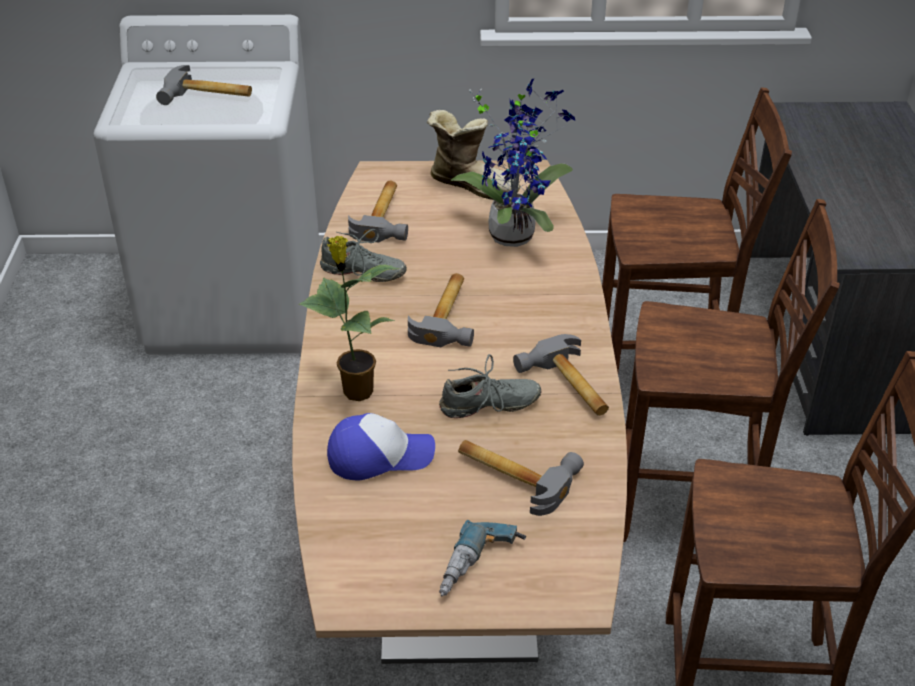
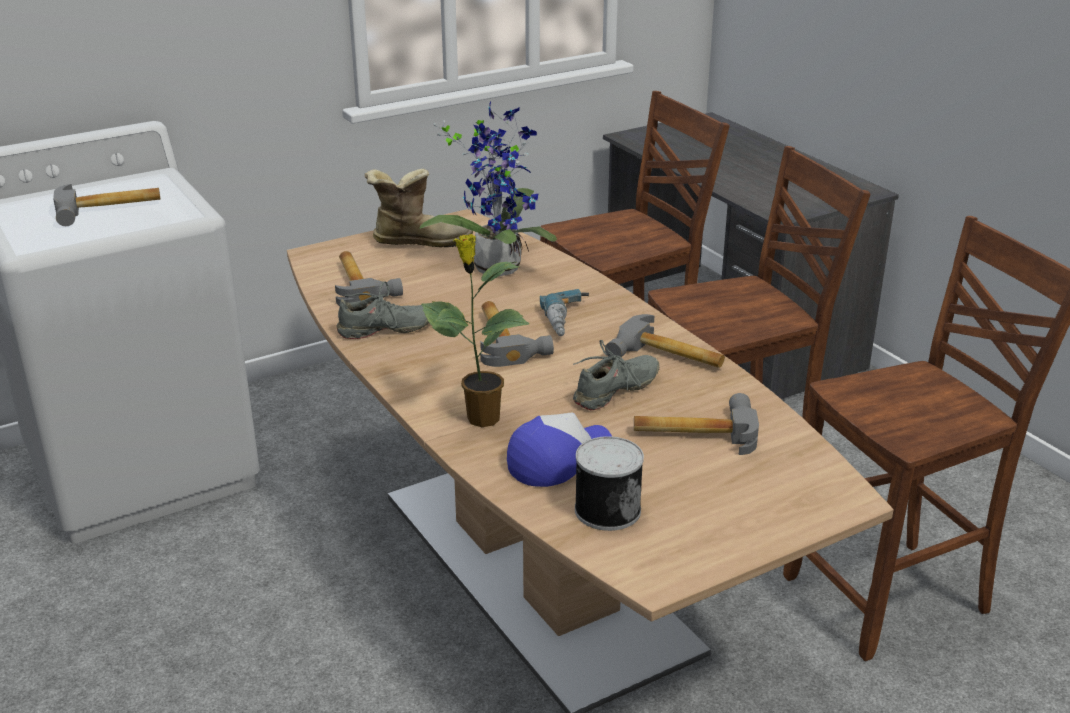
camera: 30 degrees left, 10 degrees down
(370, 520) = (606, 509): none -> can
(480, 569) = (744, 509): power drill -> power drill (570, 321)

